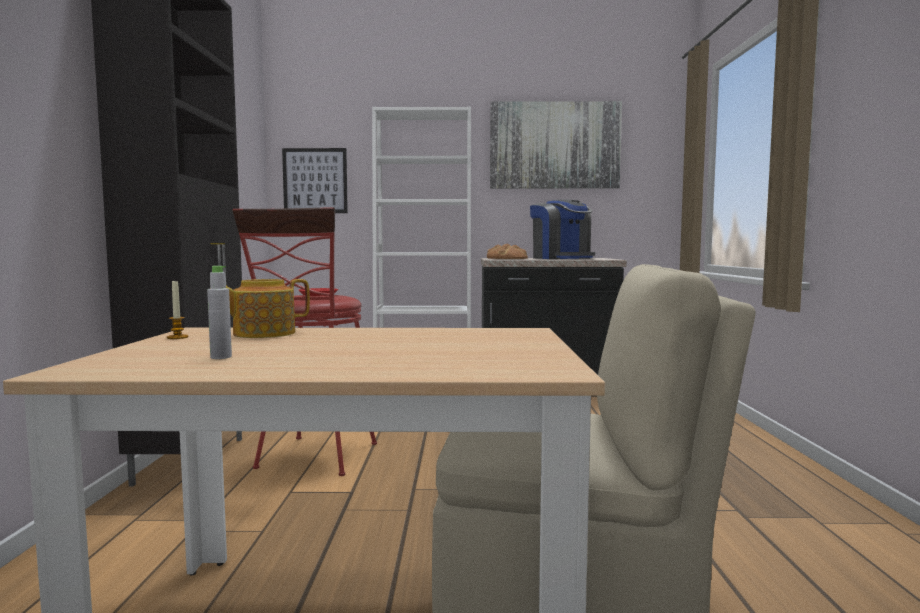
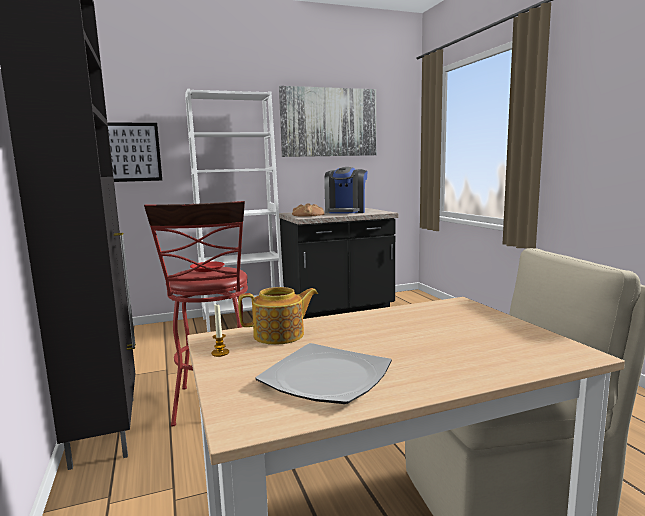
camera: 20 degrees left, 5 degrees up
(221, 357) = (324, 377): grey bottle -> plate
(262, 333) = (280, 335): teapot -> teapot turned 150 degrees counterclockwise
(561, 258) = (346, 212): coffee machine -> coffee machine turned 60 degrees clockwise

